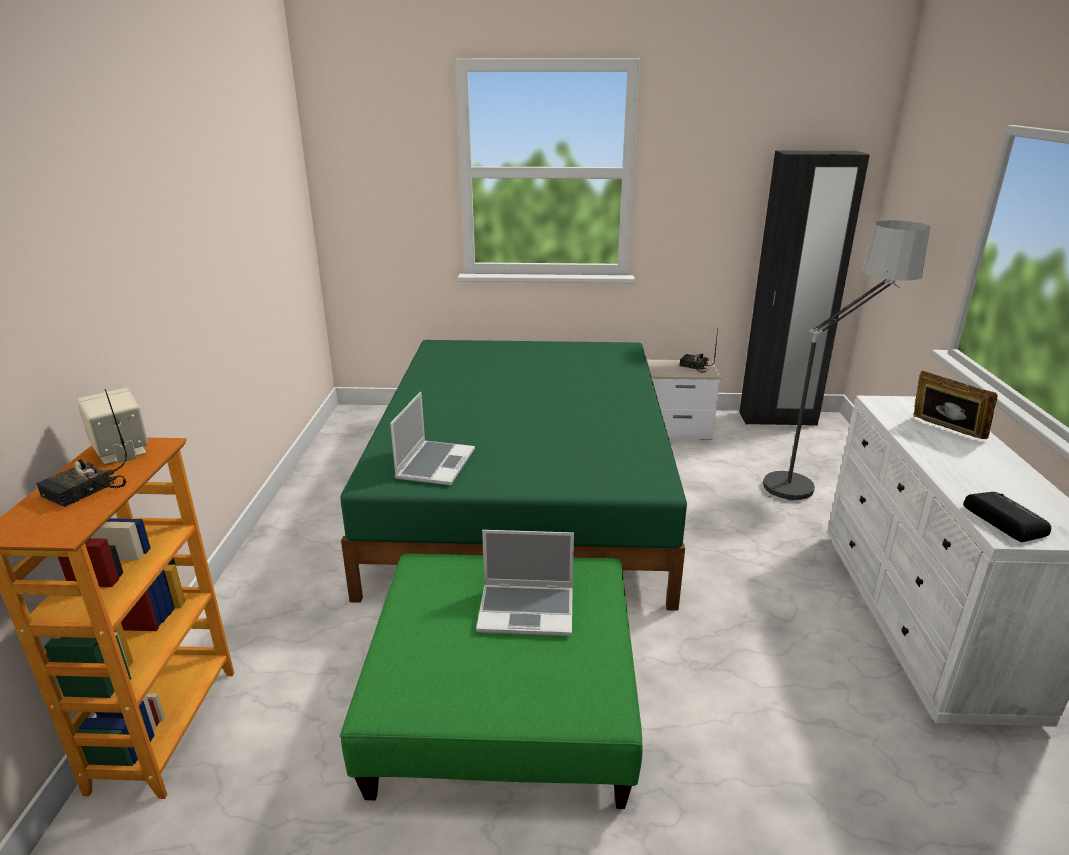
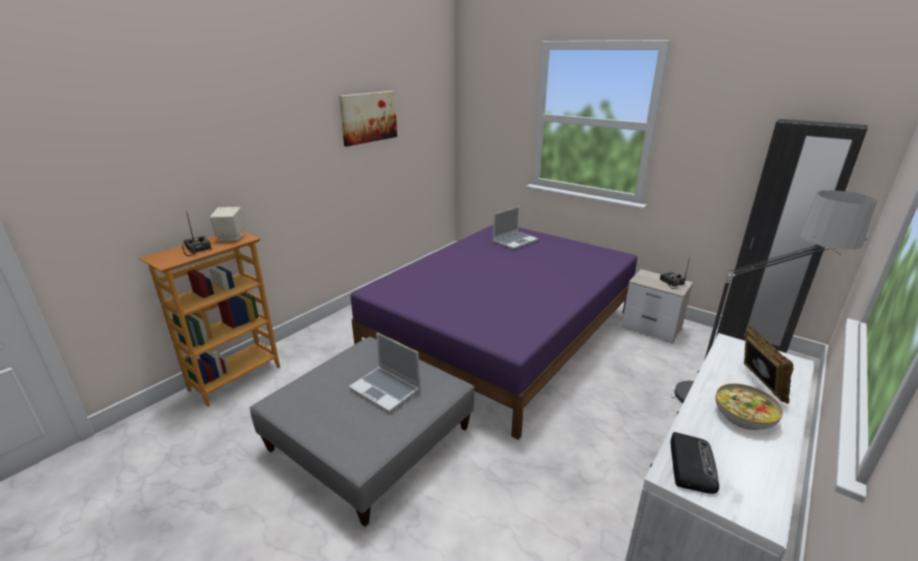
camera: 35 degrees right, 0 degrees up
(84, 491) = (196, 249): radio -> radio turned 75 degrees clockwise
(225, 193) = (368, 117): none -> picture
(435, 464) = (411, 292): laptop -> laptop (515, 241)
(504, 700) = (370, 438): green ottoman -> grey ottoman
(524, 492) = (503, 333): green bed -> purple bed
(975, 462) = (744, 416): none -> bowl

